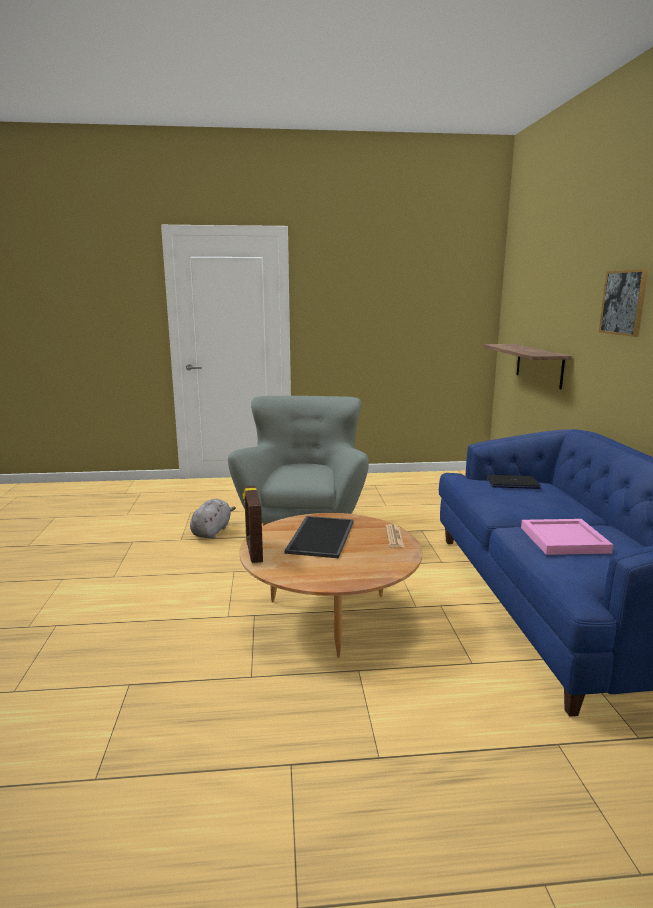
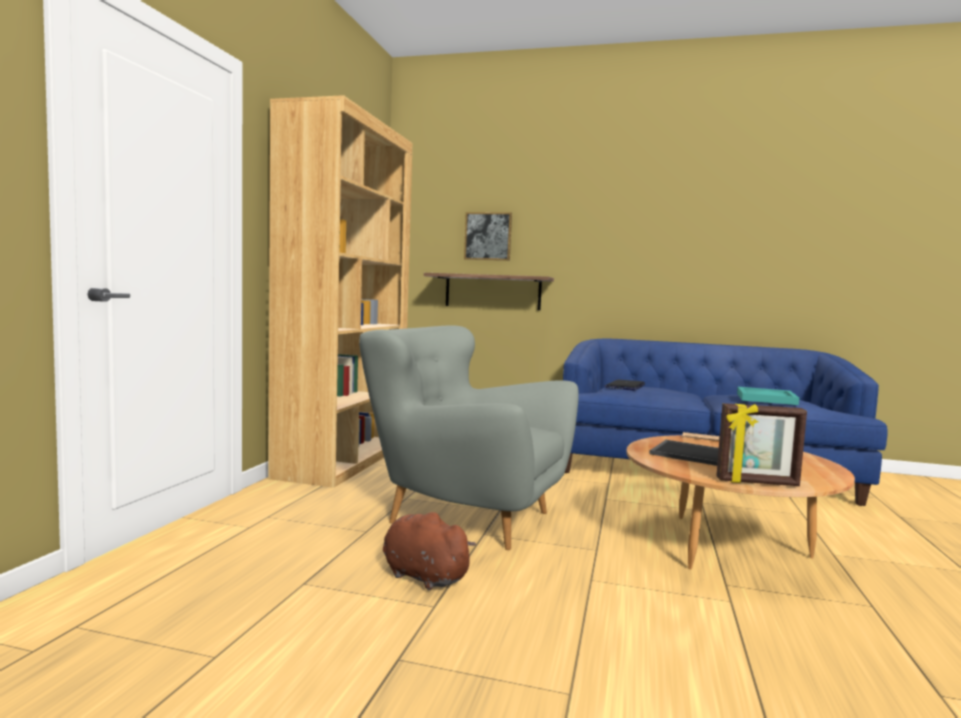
camera: 70 degrees left, 10 degrees down
(212, 531) = (422, 576): grey plush toy -> brown plush toy
(370, 481) = (343, 461): none -> brown bookcase
(562, 539) = (765, 399): pink tray -> turquoise tray
(624, 302) = (626, 230): picture -> picture (488, 236)

